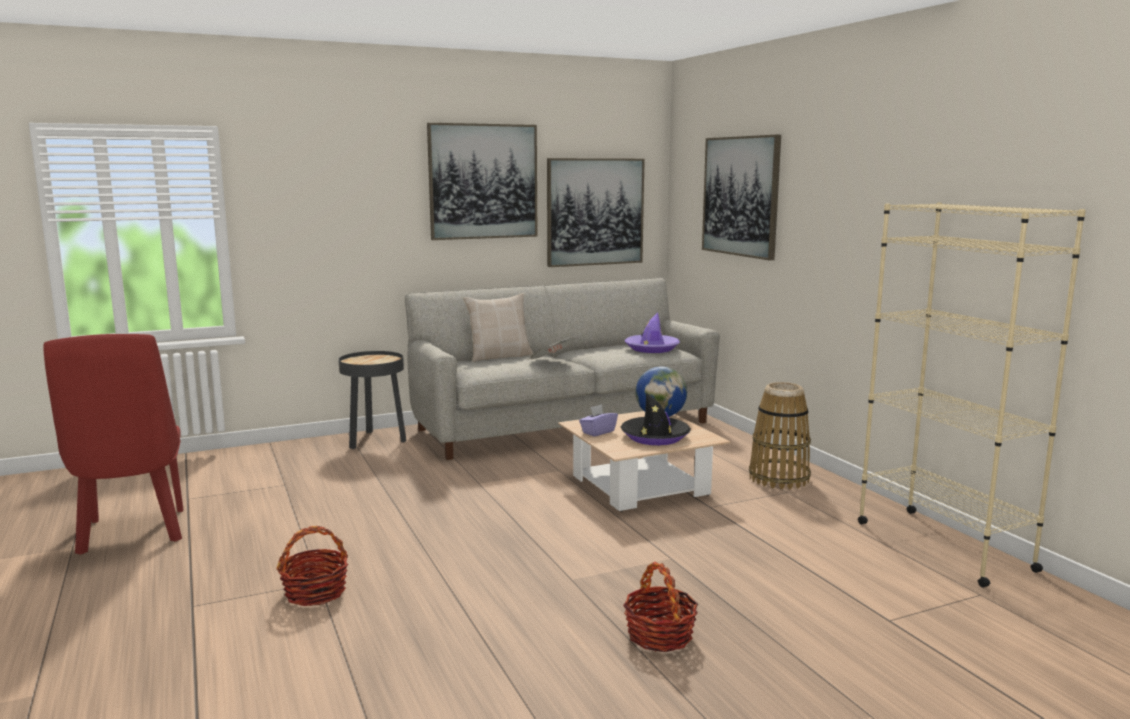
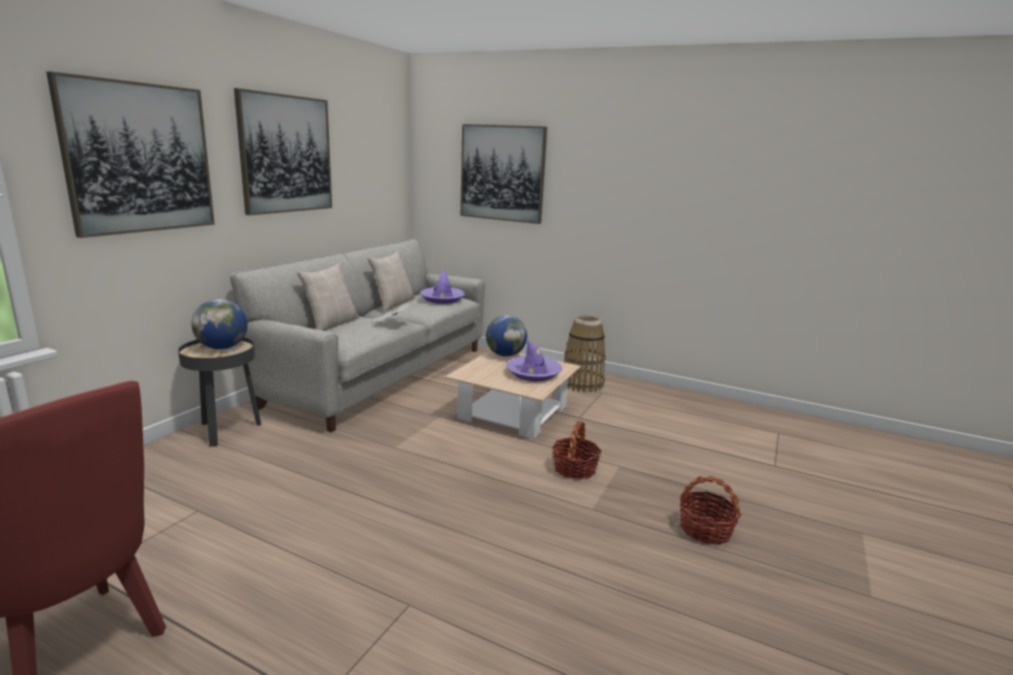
camera: 40 degrees left, 5 degrees up
(315, 592) = (424, 617): basket -> basket (574, 469)
(377, 360) = (222, 348): none -> globe
(595, 212) = (368, 184): picture -> picture (139, 158)
(595, 348) = (393, 304): none -> beige pillow
(598, 432) = (489, 378): purple tissue box -> none
(655, 437) = (533, 373): black hat -> purple hat
(942, 545) = (720, 406): beige bookcase -> none

